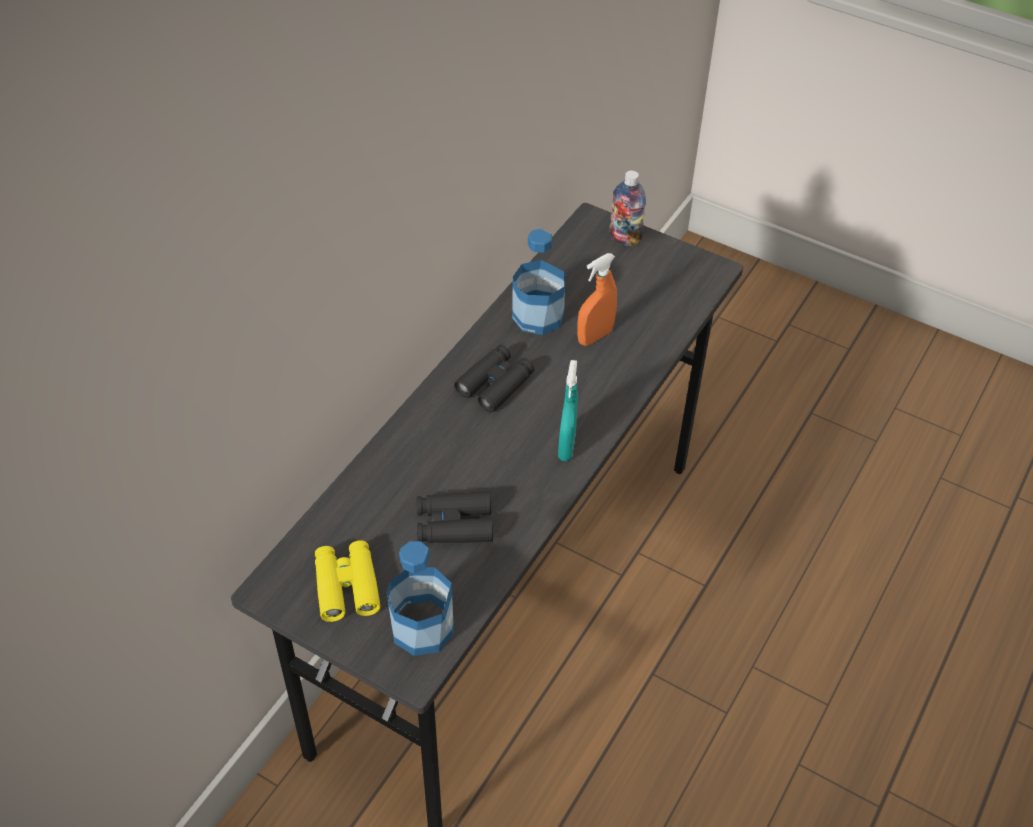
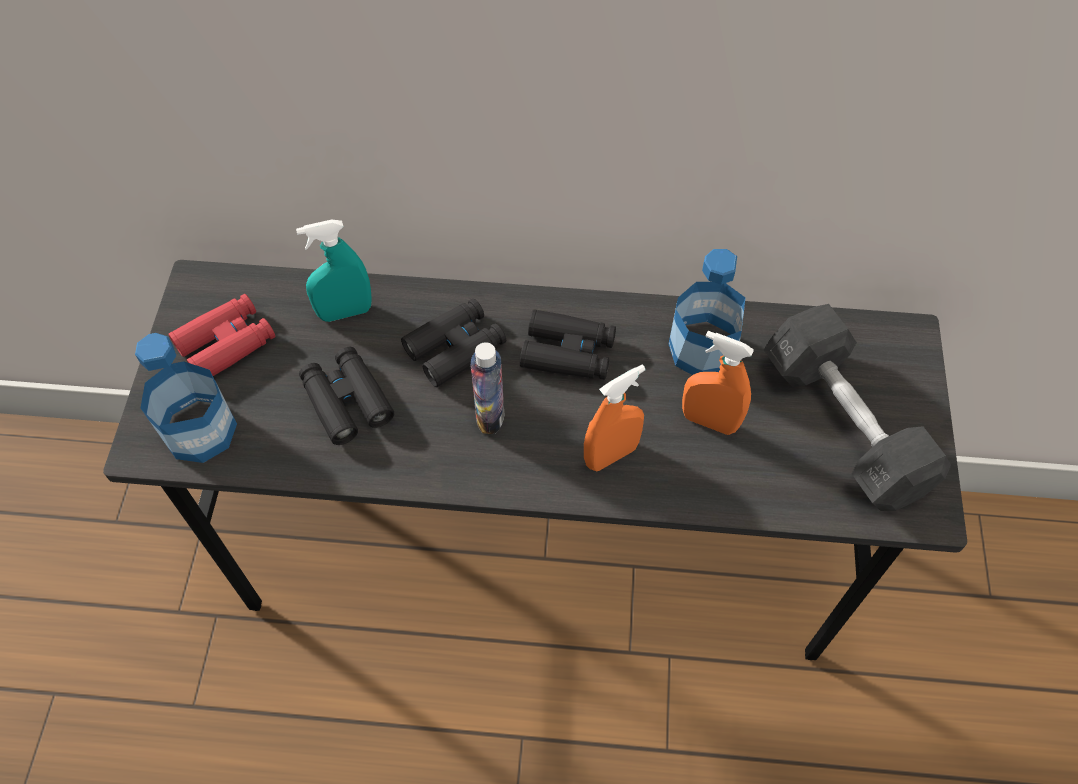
camera: 65 degrees right, 10 degrees up
(347, 586) = (226, 343): yellow binoculars -> red binoculars
(449, 444) = (455, 348): none -> black binoculars
(566, 446) = (515, 462): turquoise spray bottle -> turquoise spray bottle (345, 312)
(591, 395) = (611, 455): none -> orange spray bottle
(625, 239) = (905, 386): bottle -> bottle (490, 415)
(635, 277) = (844, 425): none -> grey dumbbell

